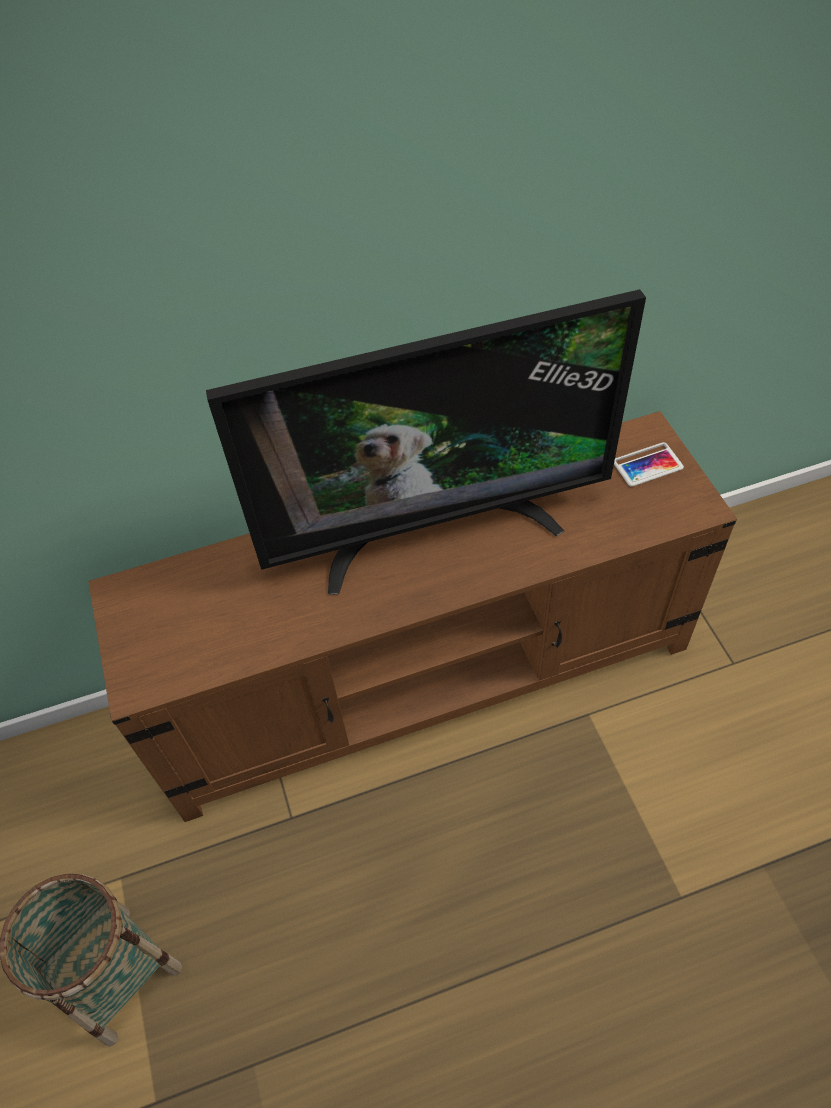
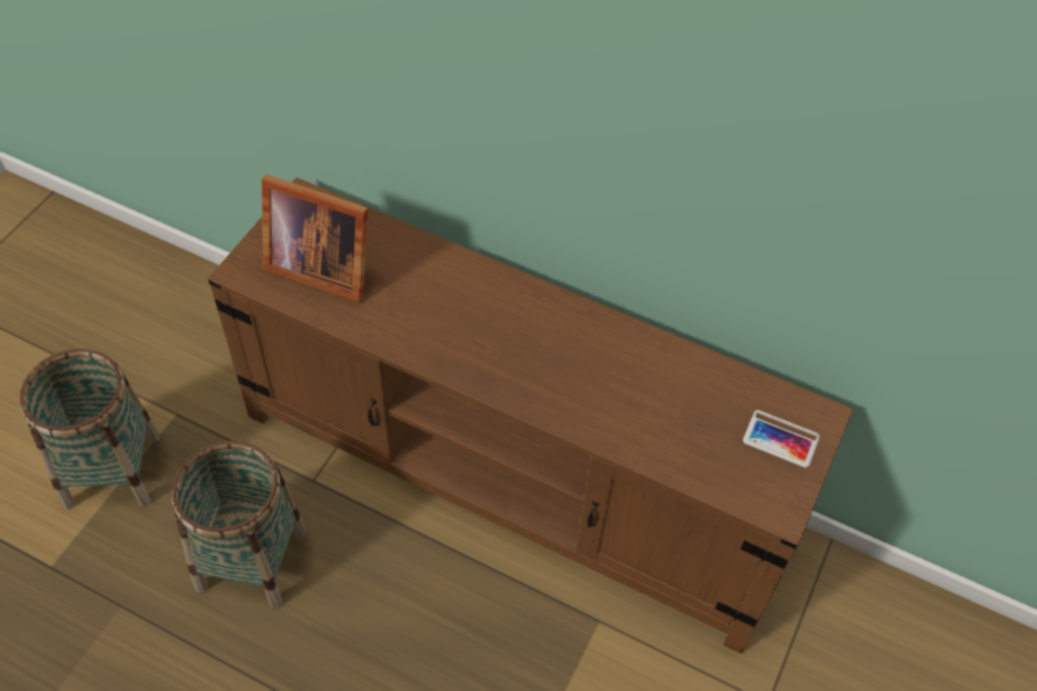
camera: 40 degrees right, 0 degrees up
(196, 629) = (319, 266): none -> picture frame
(315, 920) = (251, 560): none -> basket
(435, 529) = (554, 340): television -> none

